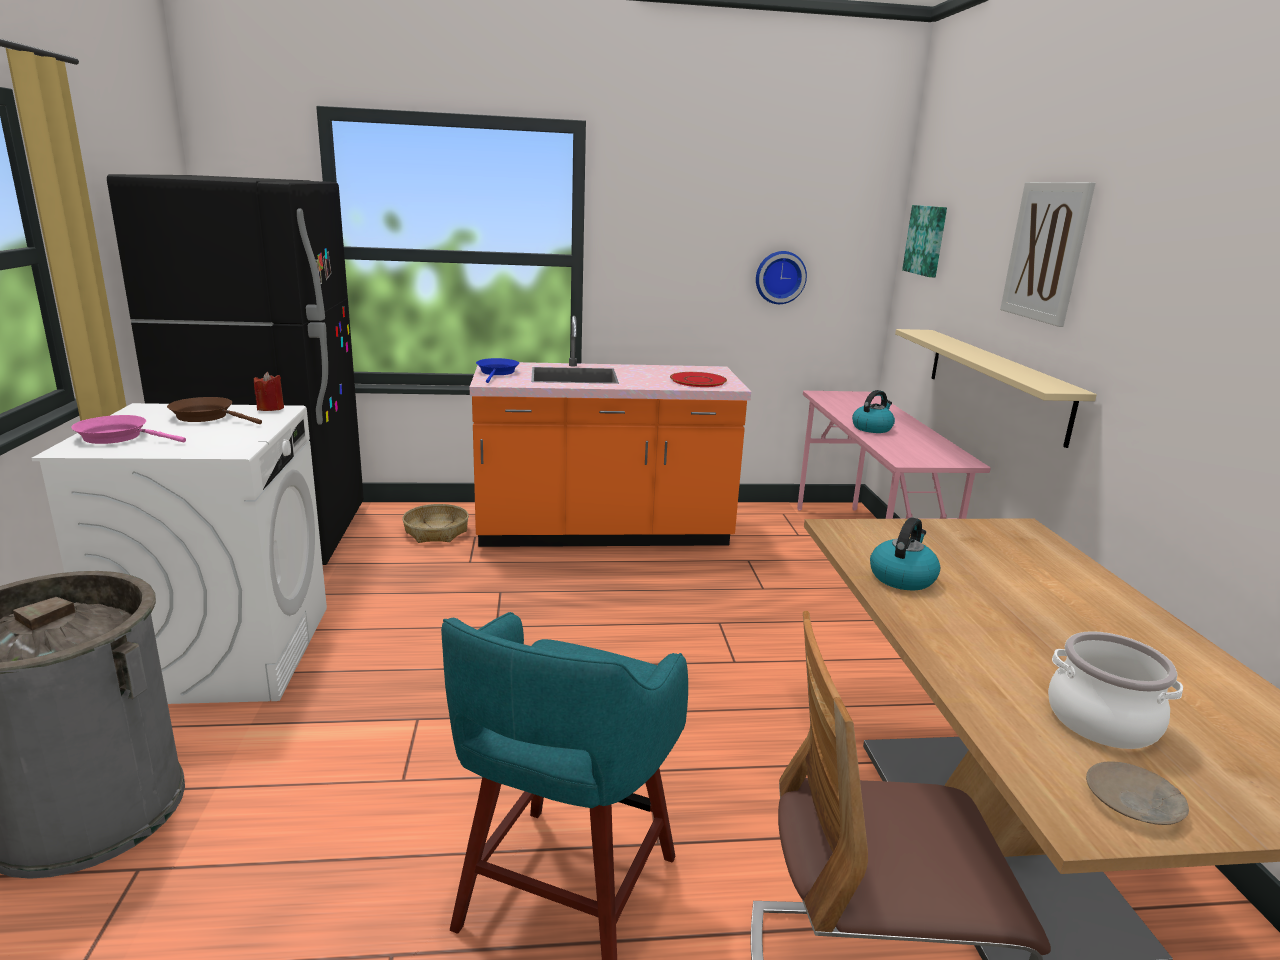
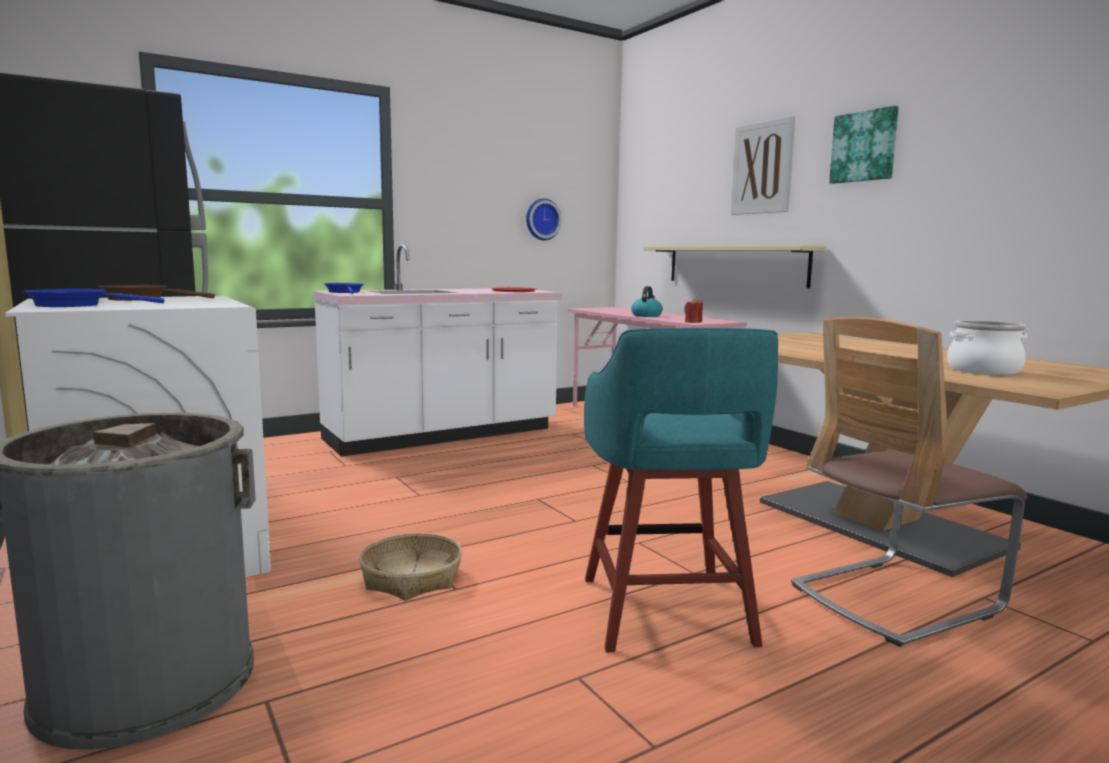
camera: 25 degrees left, 10 degrees down
(118, 437) = (75, 305): pink frying pan -> blue frying pan
(270, 408) = (195, 296): red candle -> red candle (693, 322)
(436, 532) = (288, 453): basket -> basket (411, 578)
(604, 533) = (442, 435): orange counter -> white counter
(902, 577) = (790, 349): kettle -> none
(927, 240) = (646, 186): picture -> picture (864, 146)
(1134, 803) = (1048, 384): beige plate -> none

